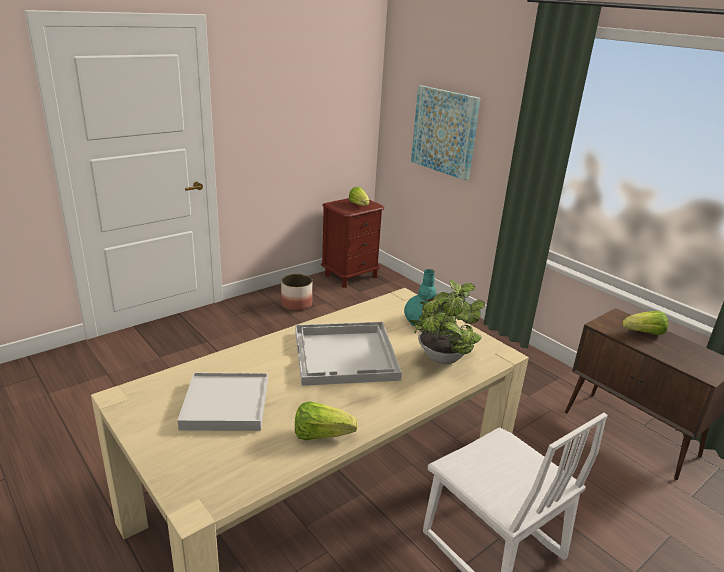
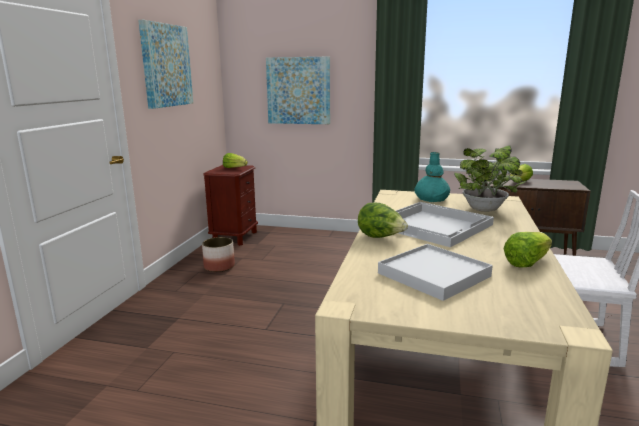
camera: 35 degrees left, 10 degrees down
(274, 347) = (380, 237): none -> lettuce
(283, 92) = (166, 65): none -> picture

